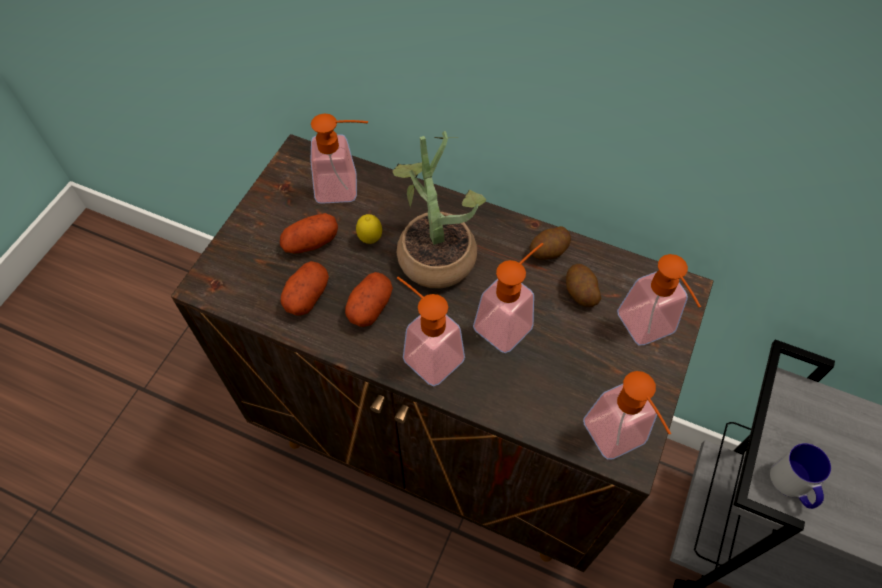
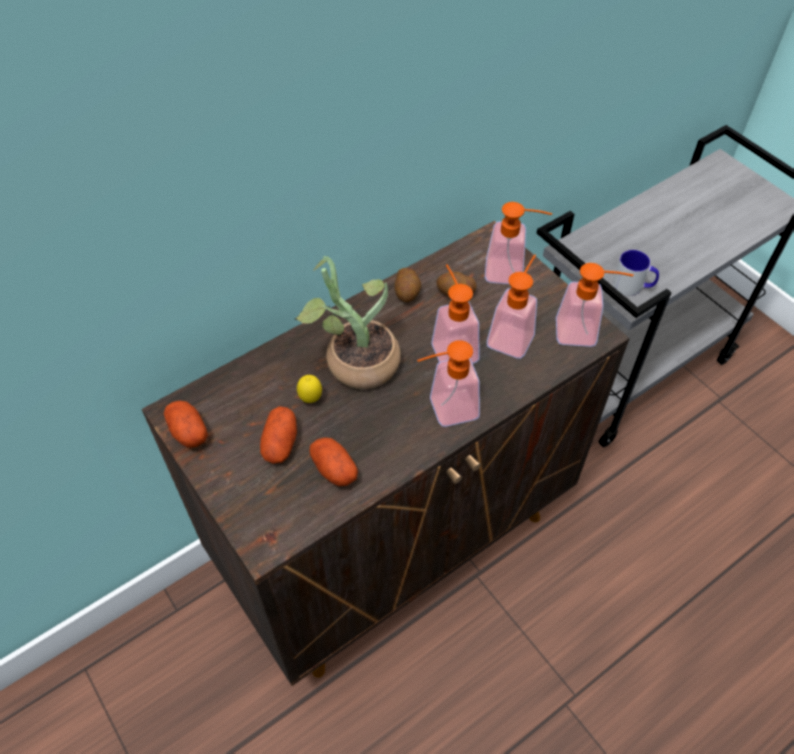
camera: 60 degrees left, 5 degrees down
(345, 188) = (241, 393): soap dispenser -> soap dispenser (513, 335)
(370, 306) = (376, 428): potato -> potato (188, 431)

